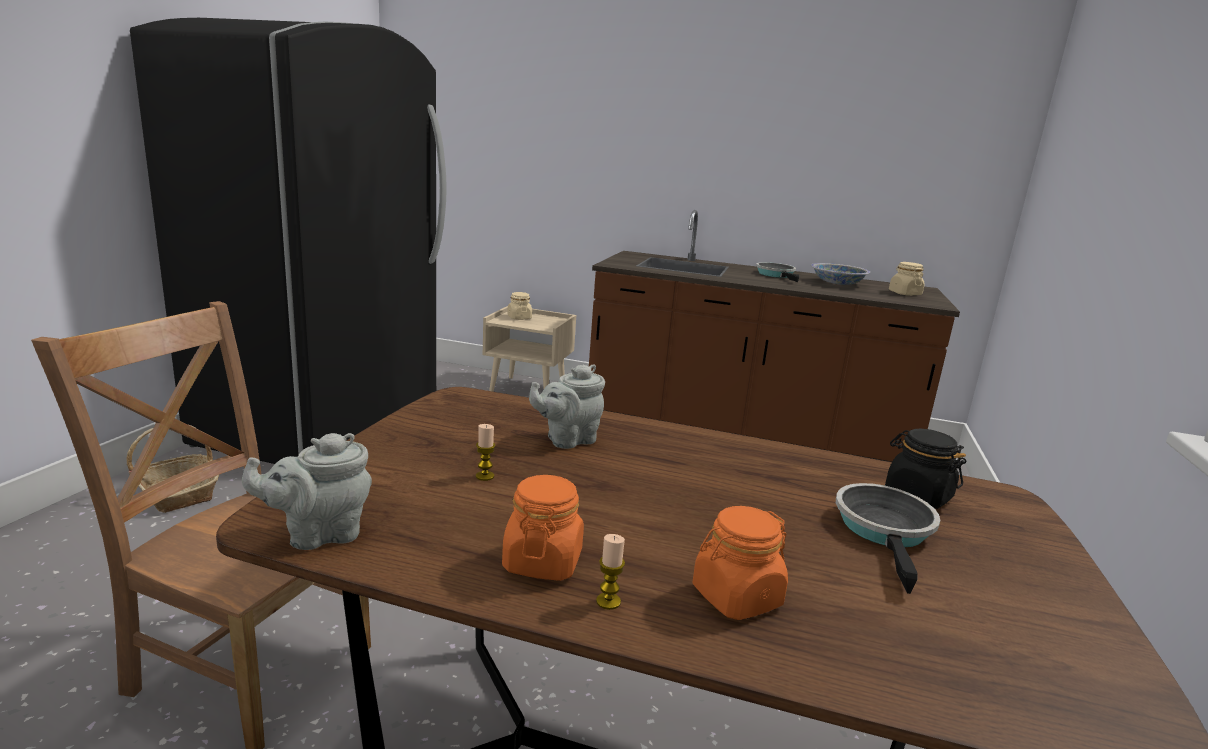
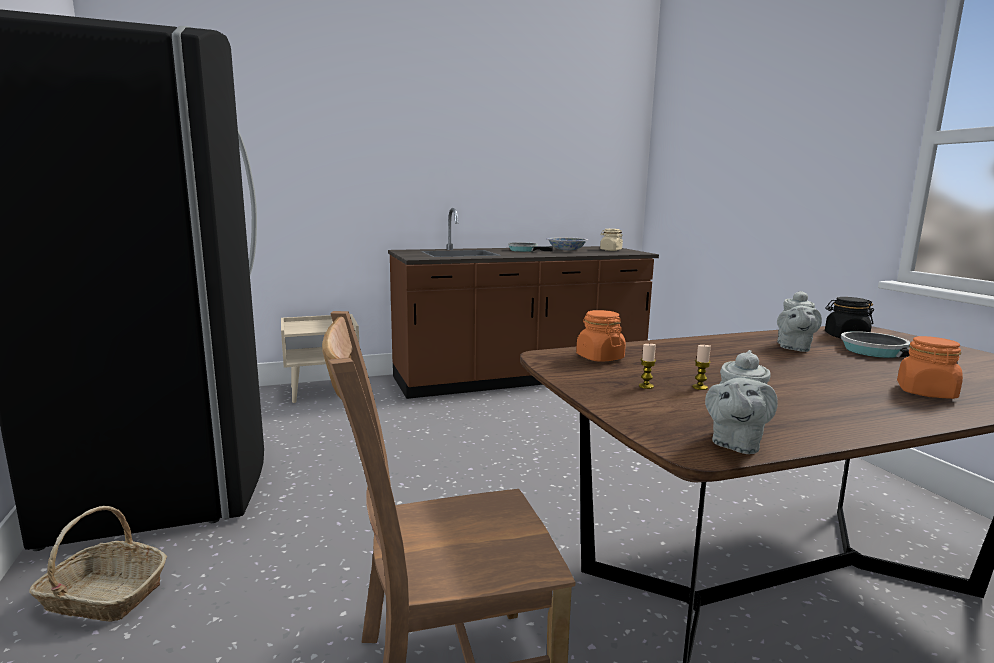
camera: 35 degrees left, 5 degrees down
(519, 318) = (306, 325): beige jar -> none
(542, 561) = (843, 410): orange jar -> orange jar (599, 358)
(567, 440) = (672, 359): grey teapot -> grey teapot (794, 348)
(608, 601) = (908, 413): candle -> candle (646, 386)

